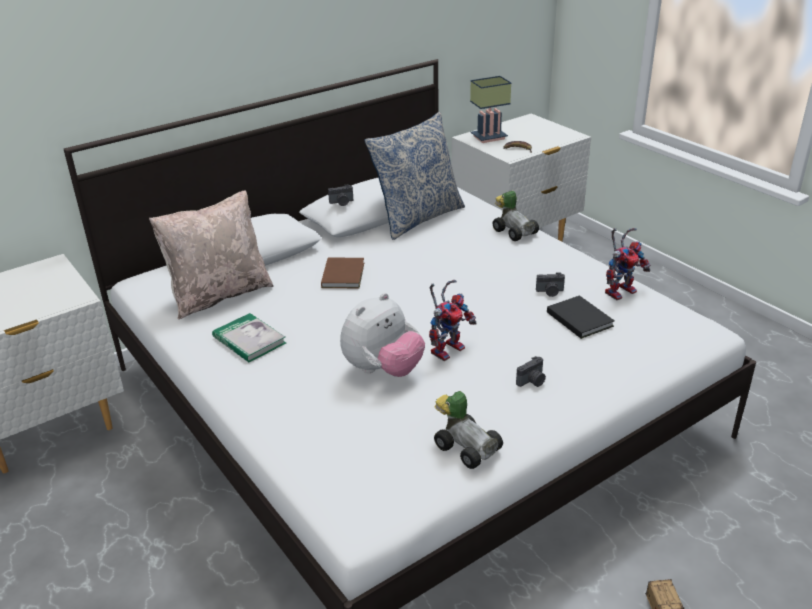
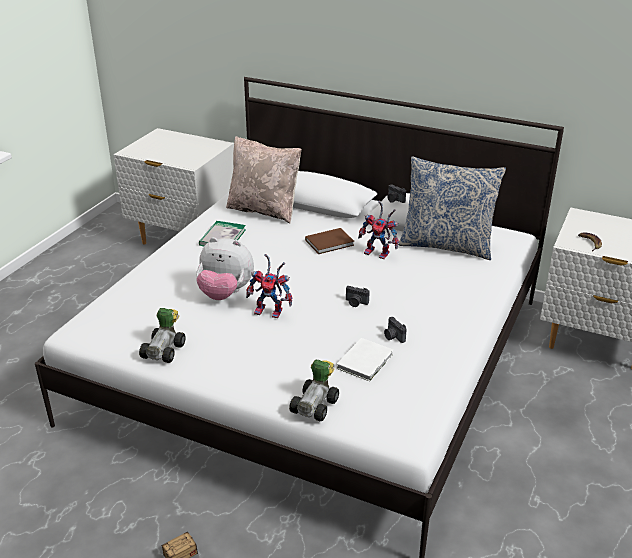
camera: 60 degrees right, 0 degrees up
(489, 137) = (596, 223): table lamp -> none
(514, 231) = (477, 294): toy car -> toy car (317, 404)
(532, 381) = (259, 359): camera -> camera (356, 303)
(579, 318) = (366, 361): black book -> white book
(620, 290) = (433, 373): toy robot -> toy robot (379, 253)

